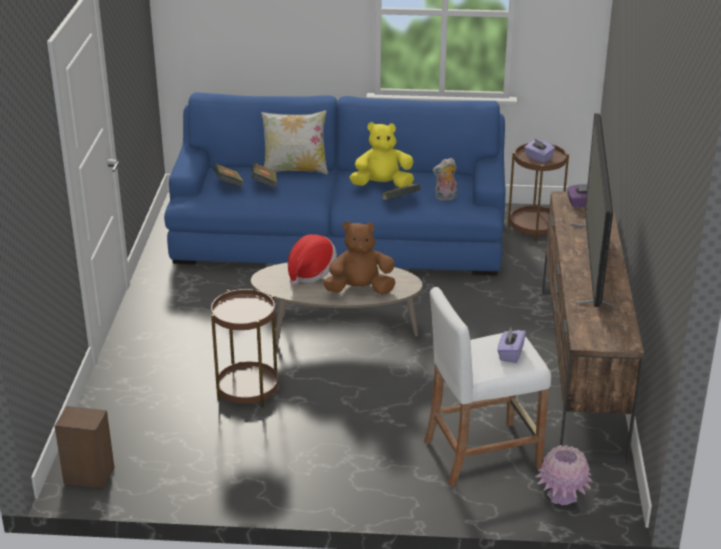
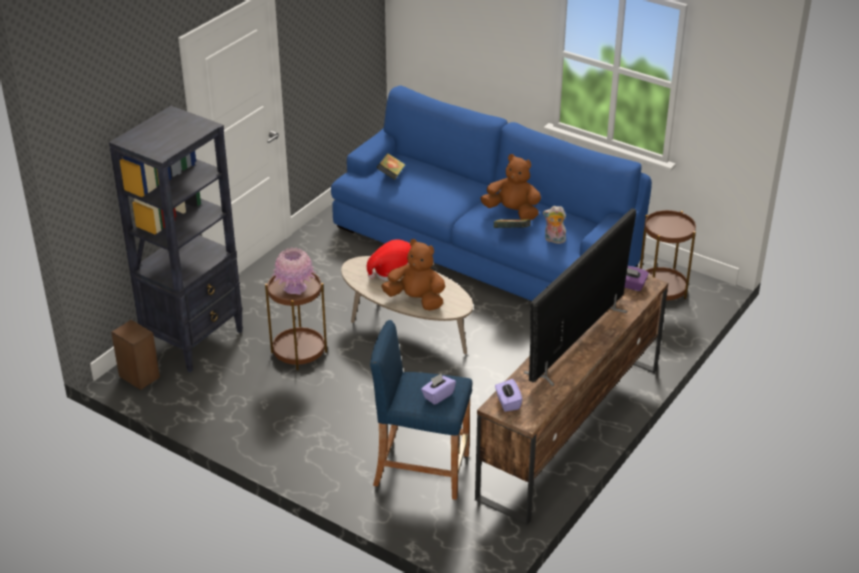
camera: 30 degrees right, 5 degrees up
(119, 417) = (194, 340): none -> black bookcase
(264, 186) = (418, 184): book -> none
(295, 169) = (457, 176): pillow -> none
(382, 185) = (512, 212): yellow plush toy -> brown plush toy
(481, 453) = (421, 470): white stool -> blue stool
(538, 158) = (666, 227): purple tissue box -> purple tissue box (507, 403)
(562, 496) = (449, 528): pink vase -> pink vase (295, 288)

